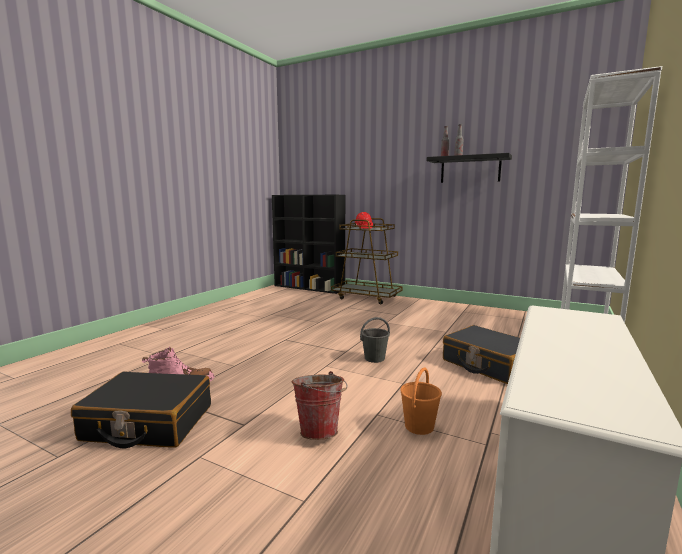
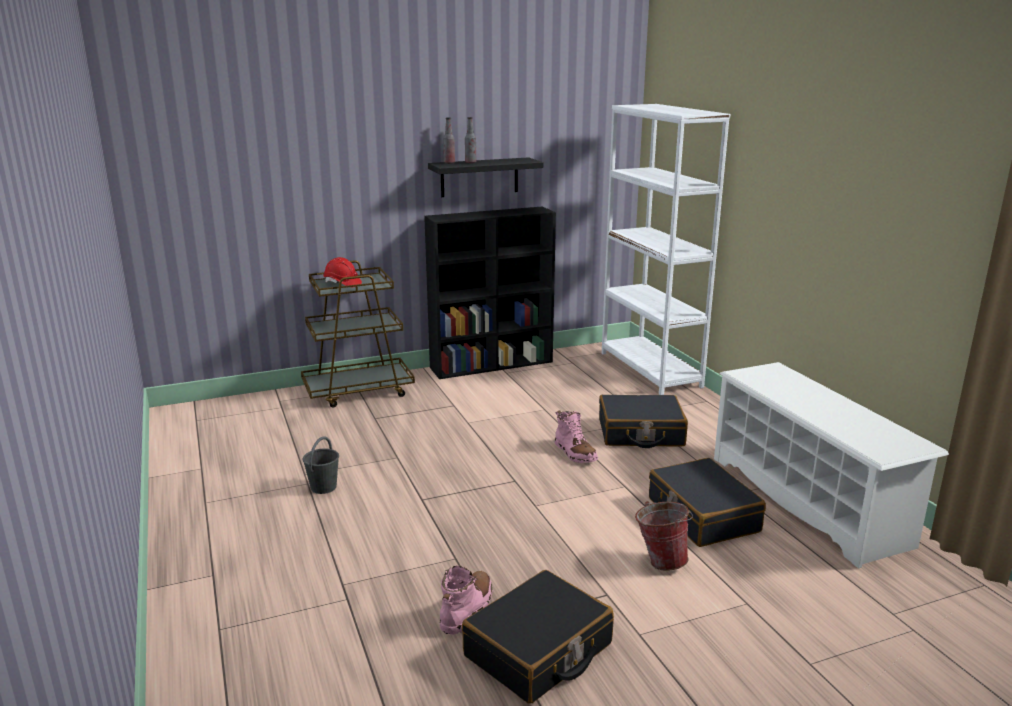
camera: 50 degrees left, 10 degrees up
(309, 287) = (232, 403): black bookcase -> black bookcase (492, 364)
(375, 358) = (554, 474): grey bucket -> grey bucket (324, 487)
(413, 355) = (574, 453): none -> pink boot
(419, 427) = (702, 515): orange bucket -> black suitcase

